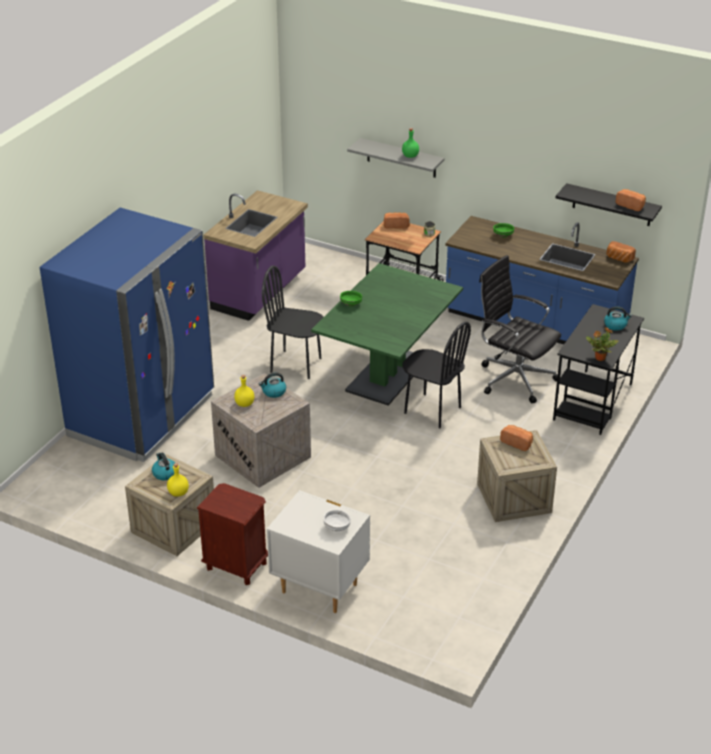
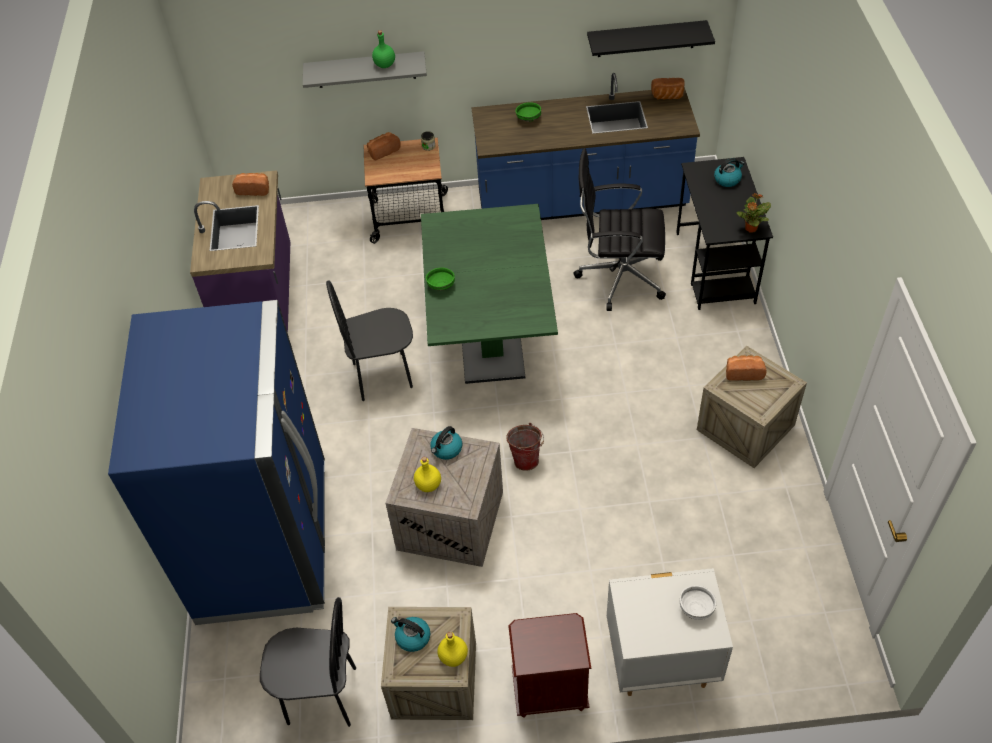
camera: 30 degrees left, 15 degrees up
(344, 447) = (526, 458): none -> bucket
(432, 410) = (574, 360): black chair -> black chair (322, 696)
(631, 205) = (678, 33): bread -> bread (254, 189)

